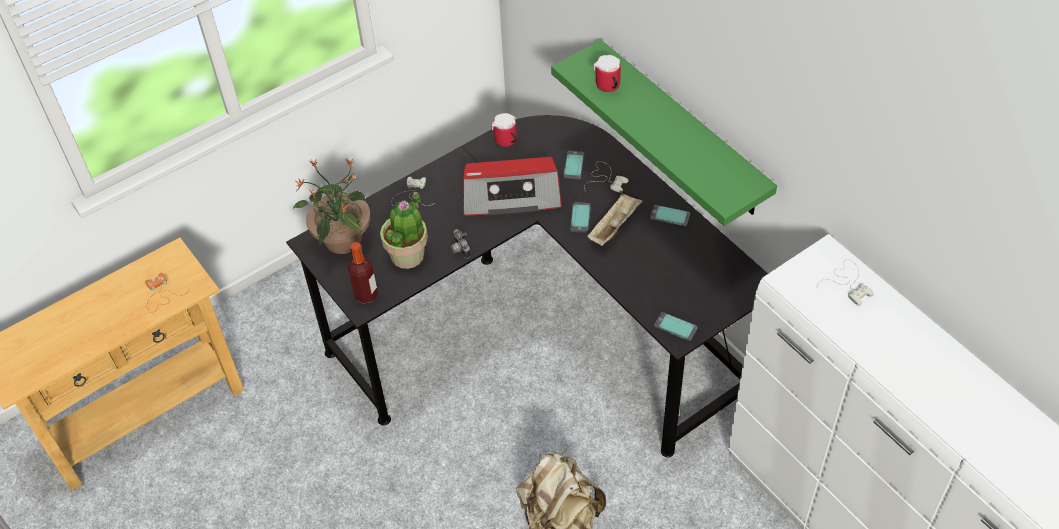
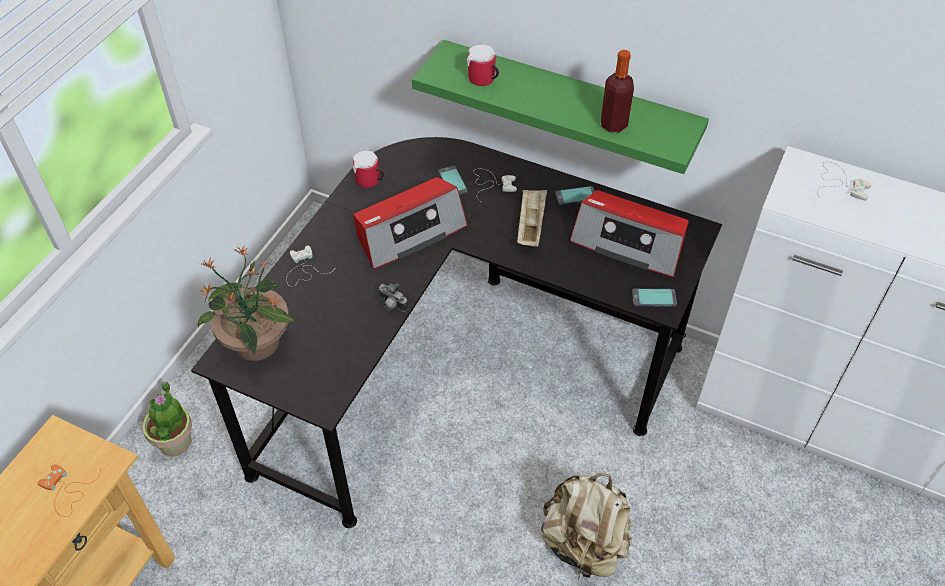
camera: 30 degrees left, 0 degrees up
(366, 295) = (320, 391): bottle -> bottle (613, 124)
(408, 255) = (340, 332): potted plant -> potted plant (175, 441)
(580, 218) = (493, 229): phone -> none
(688, 273) = (629, 243): none -> radio

